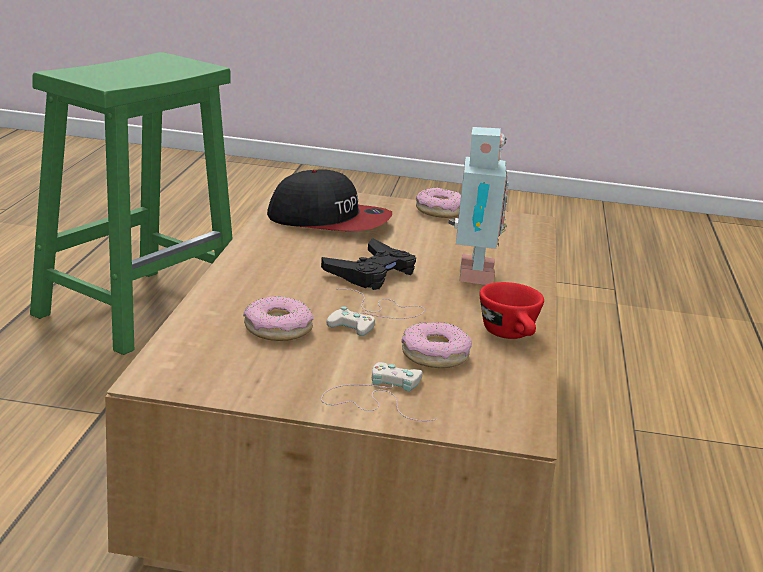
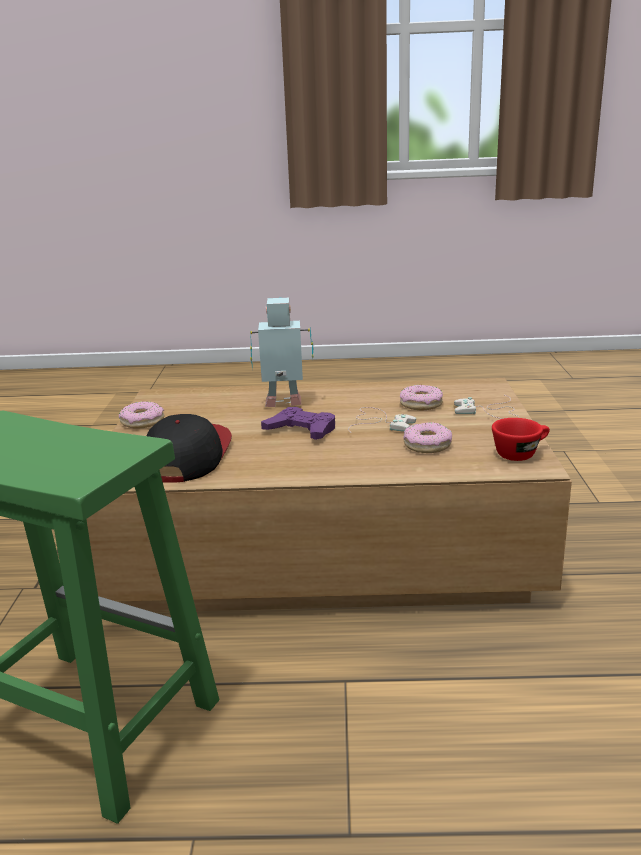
camera: 95 degrees left, 0 degrees up
(371, 273) = (301, 430): black game controller -> purple game controller
(511, 336) = (375, 390): red cup -> red cup (520, 453)

